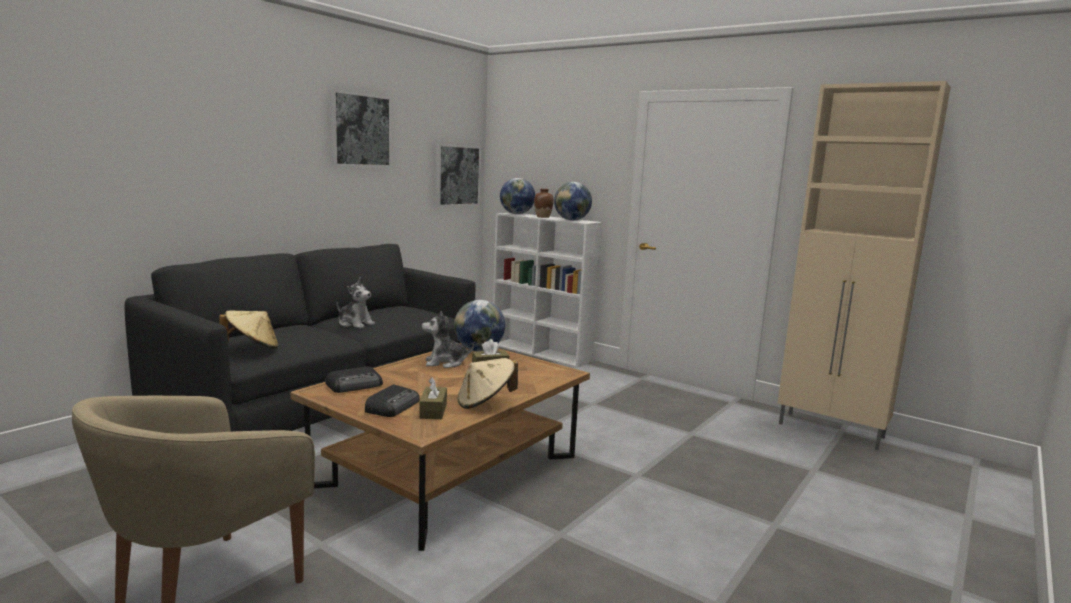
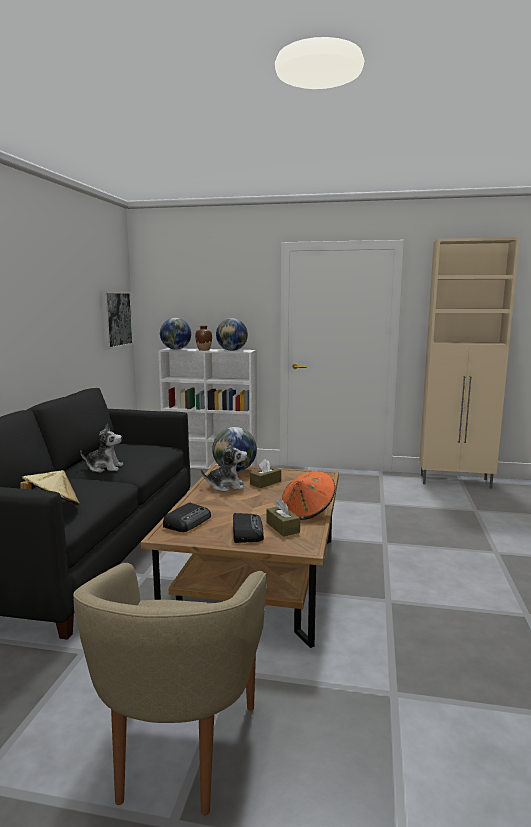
camera: 25 degrees left, 0 degrees up
(360, 130) = (51, 282): picture -> none
(445, 363) = (226, 486): plush toy -> plush toy turned 150 degrees counterclockwise
(485, 402) = (308, 511): beige hat -> orange hat

